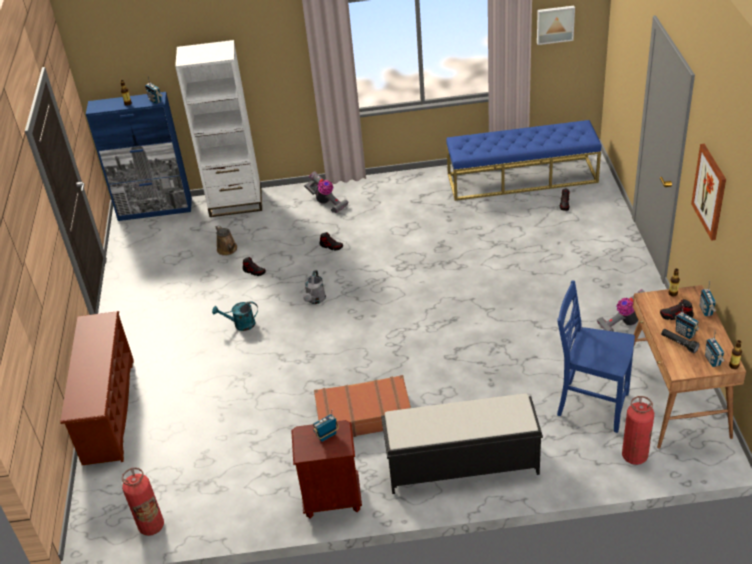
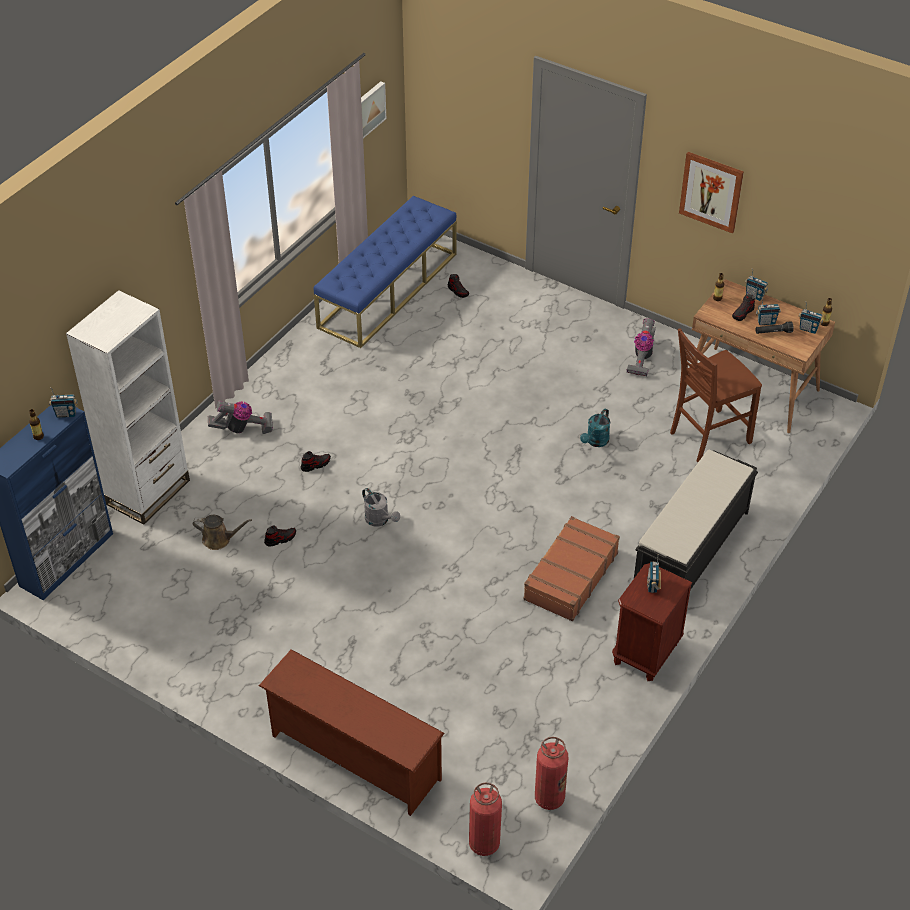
camera: 55 degrees left, 5 degrees up
(240, 324) = (348, 592): turquoise watering can -> turquoise watering can (595, 442)
(591, 405) = (707, 437): blue chair -> brown chair
(634, 456) = (783, 450): fire extinguisher -> fire extinguisher (484, 843)

